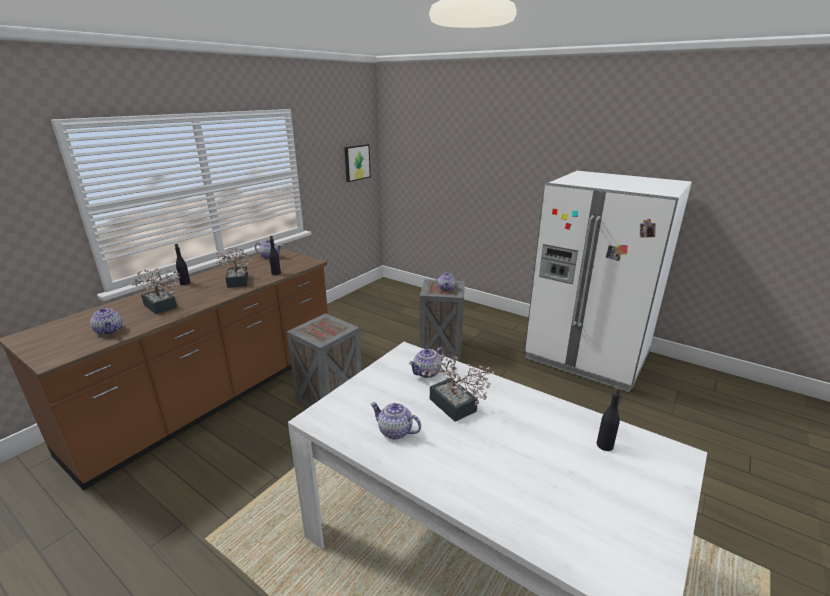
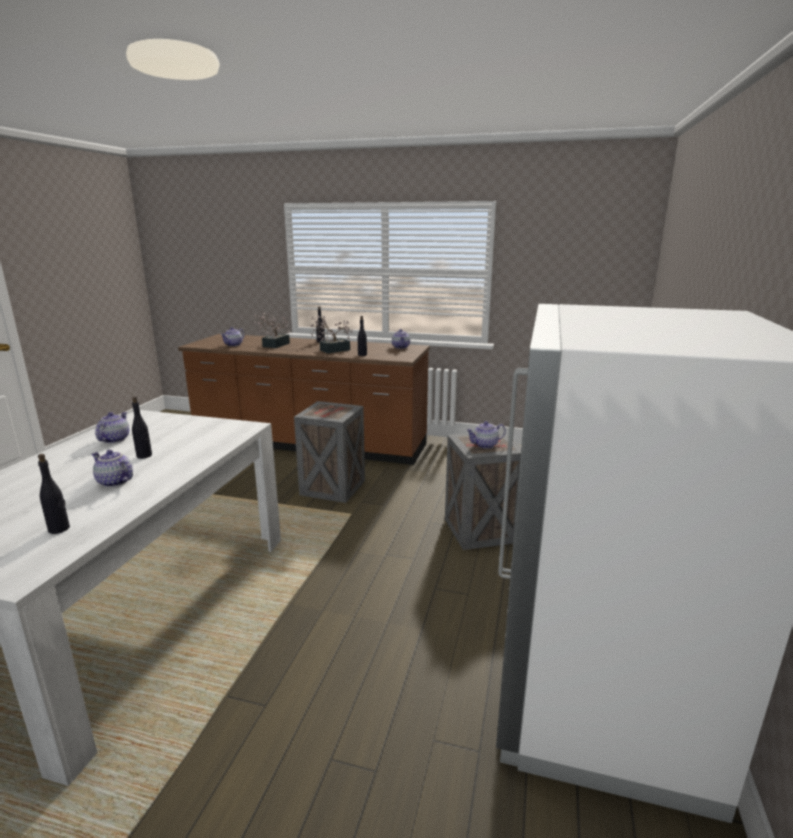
camera: 70 degrees right, 5 degrees down
(356, 162) = (600, 277): picture -> none
(427, 373) = (208, 438): teapot -> teapot (114, 482)
(455, 408) = (144, 456): potted plant -> black bottle

